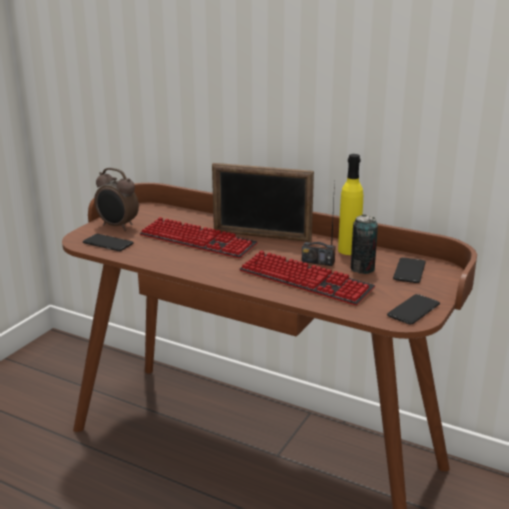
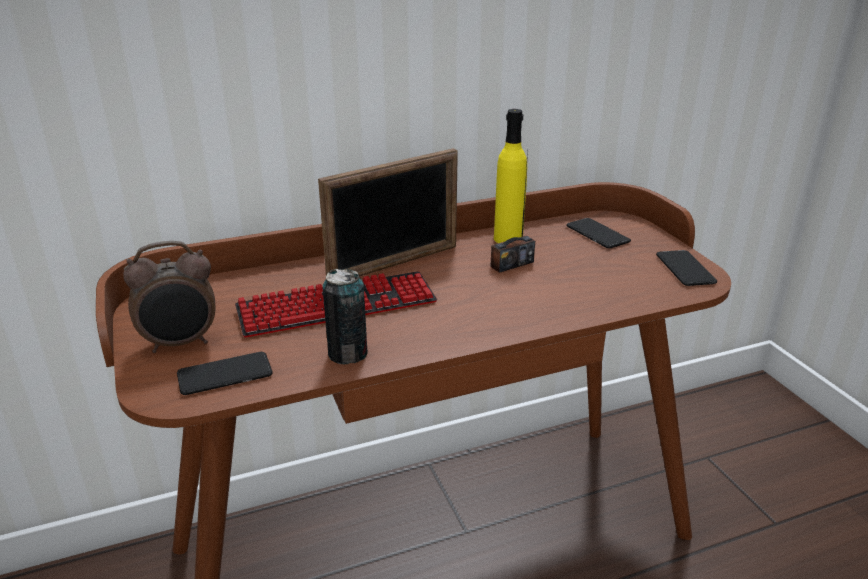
camera: 50 degrees left, 5 degrees up
(305, 280) = (549, 290): keyboard -> none
(362, 269) = (562, 252): can -> can (348, 354)

